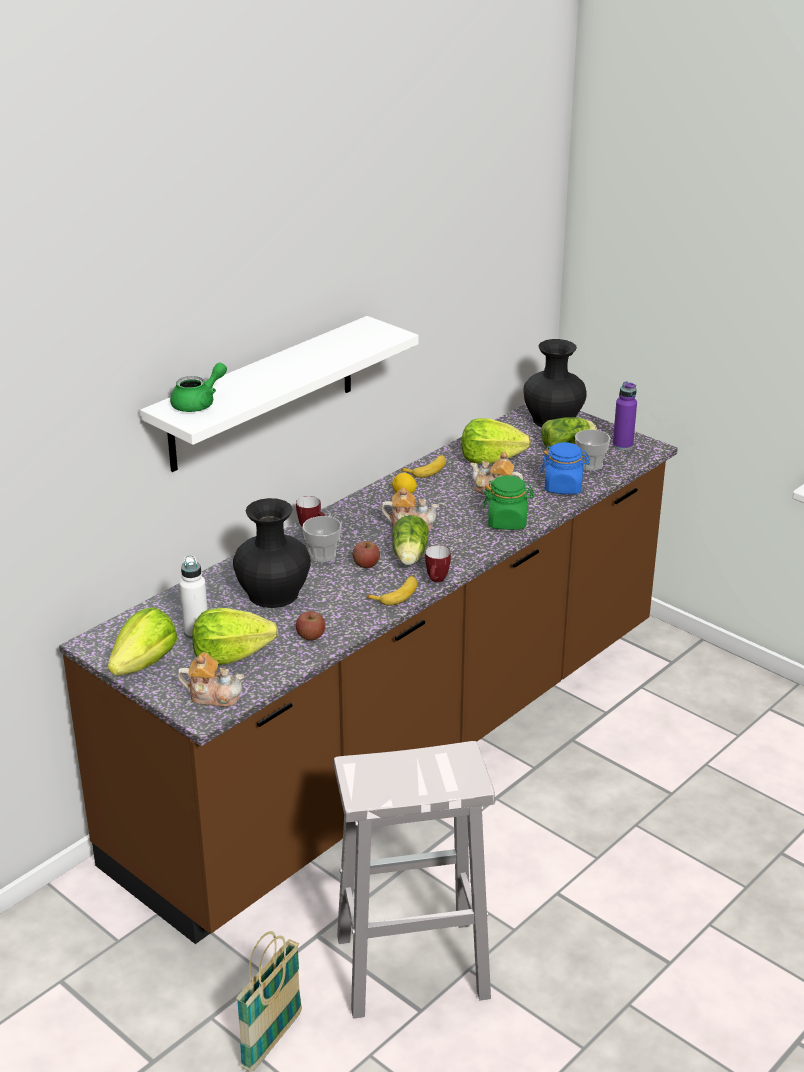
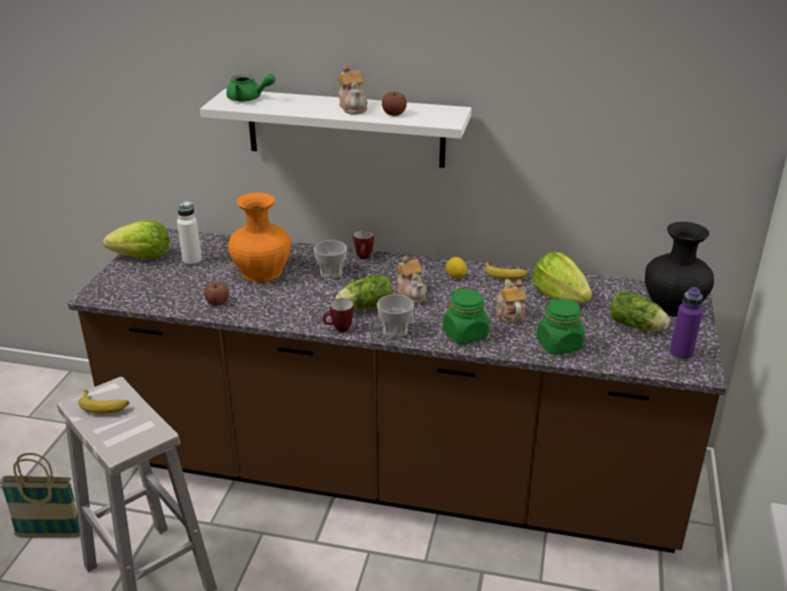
camera: 60 degrees right, 0 degrees up
(213, 696) = (118, 291): teapot -> teapot (353, 107)
(230, 656) = (171, 282): lettuce -> none
(274, 594) = (261, 272): black vase -> orange vase
(366, 564) = (335, 293): apple -> apple (394, 113)
(396, 594) = (303, 318): banana -> banana (104, 406)
(563, 487) = (559, 345): blue jar -> green jar
(590, 465) = (619, 347): cup -> cup (395, 331)

